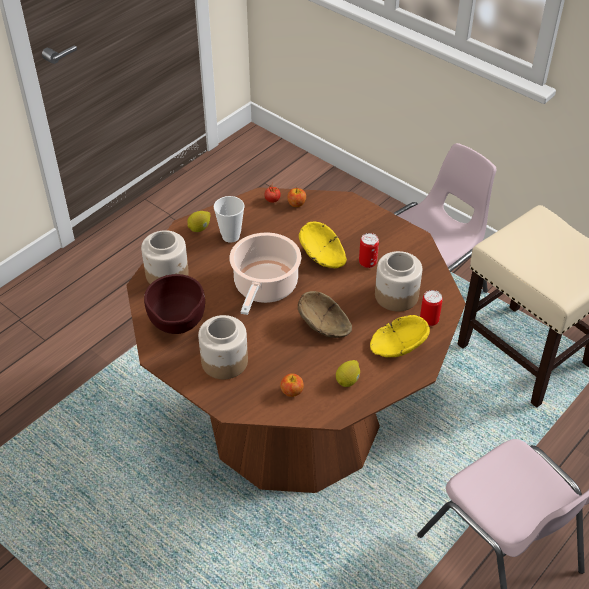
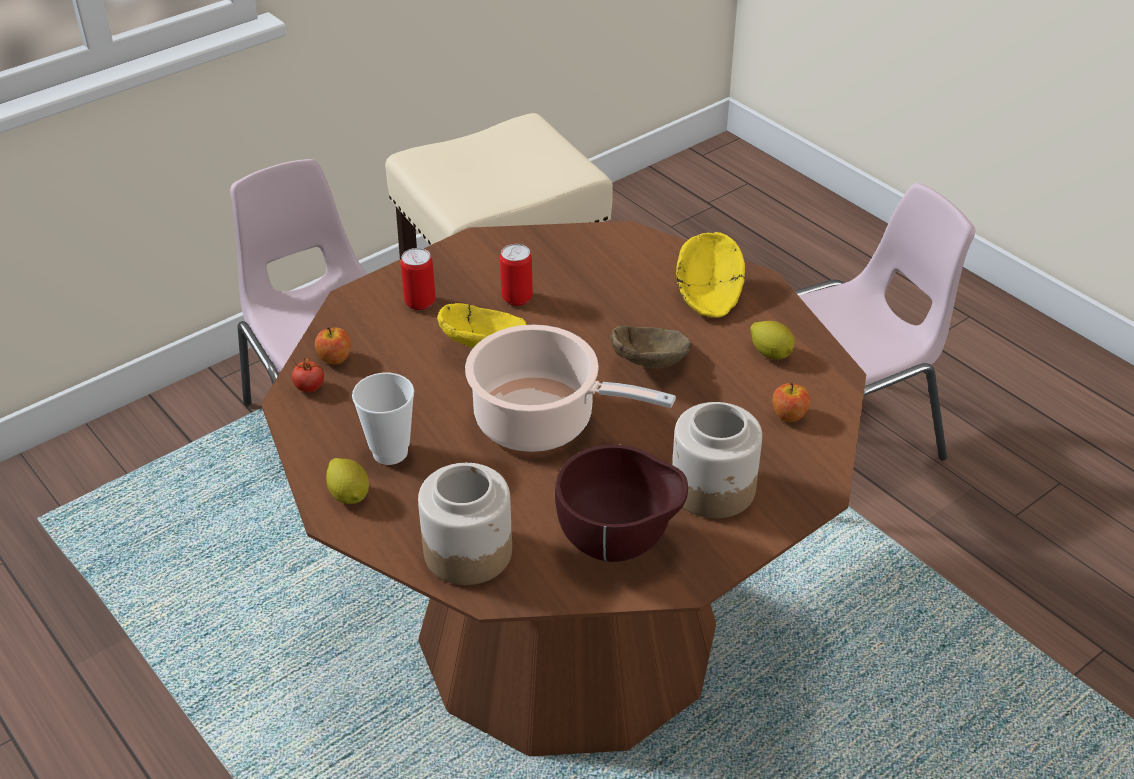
camera: 80 degrees left, 5 degrees down
(396, 296) = (600, 281): jar -> none
(429, 320) = (660, 258): can -> can (420, 302)

